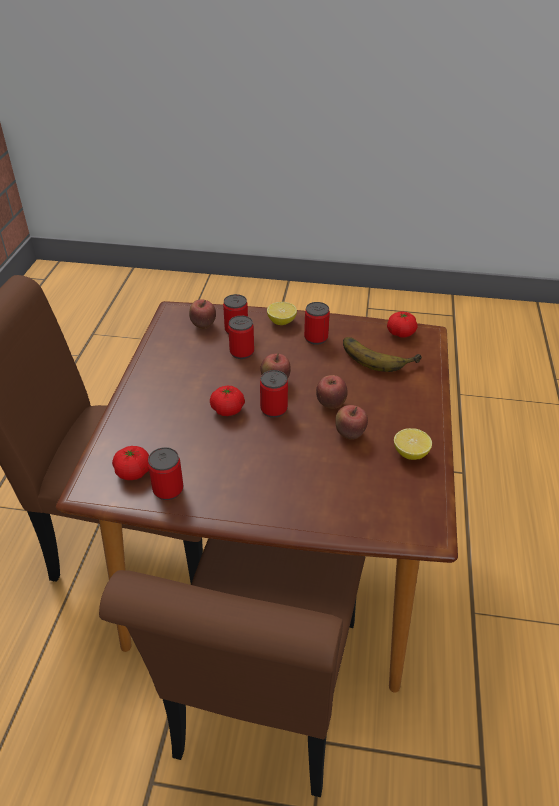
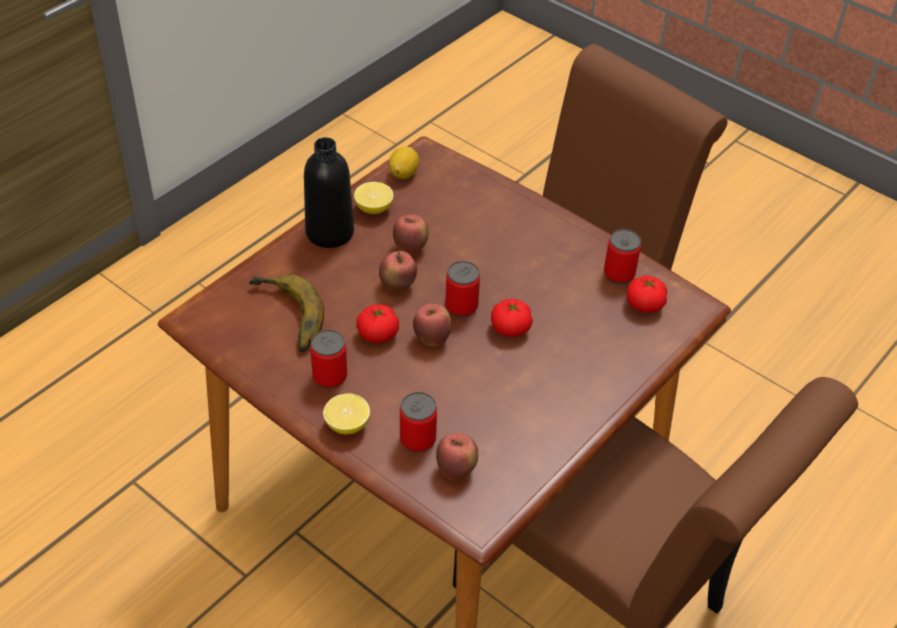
camera: 150 degrees left, 5 degrees up
(242, 352) = (438, 398): can -> none
(400, 333) = (223, 334): tomato -> tomato (378, 334)
(418, 419) = (330, 232): none -> black bottle
(424, 499) = (403, 173): none -> lemon

